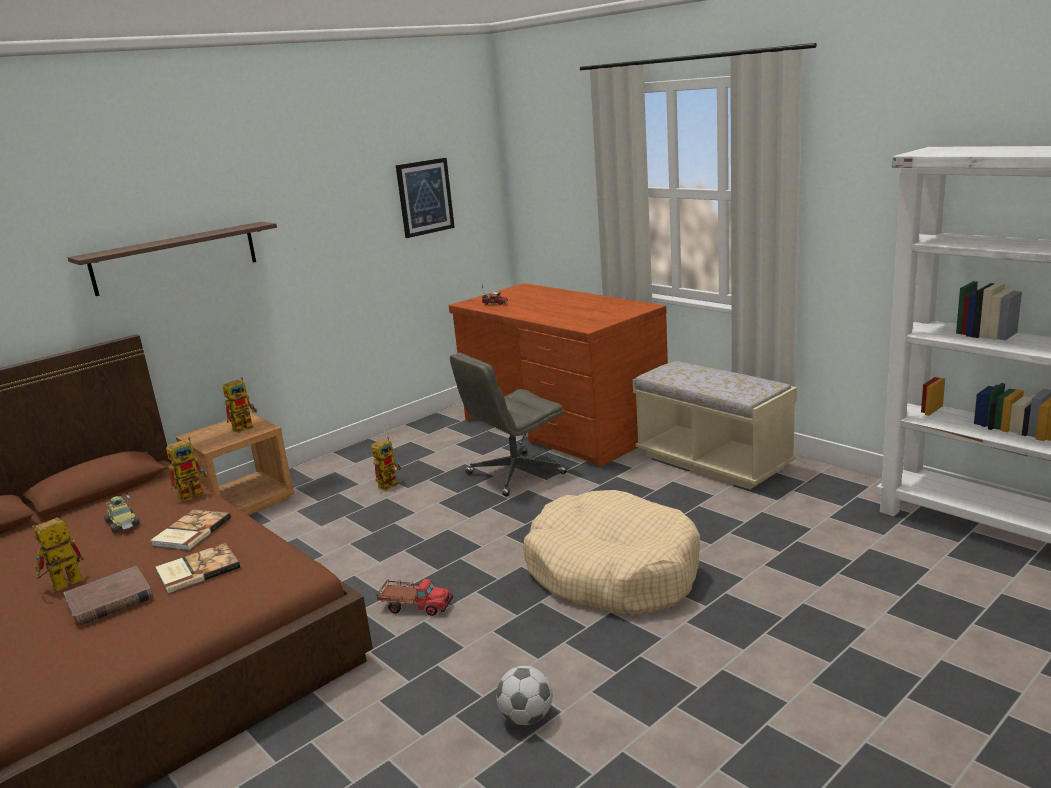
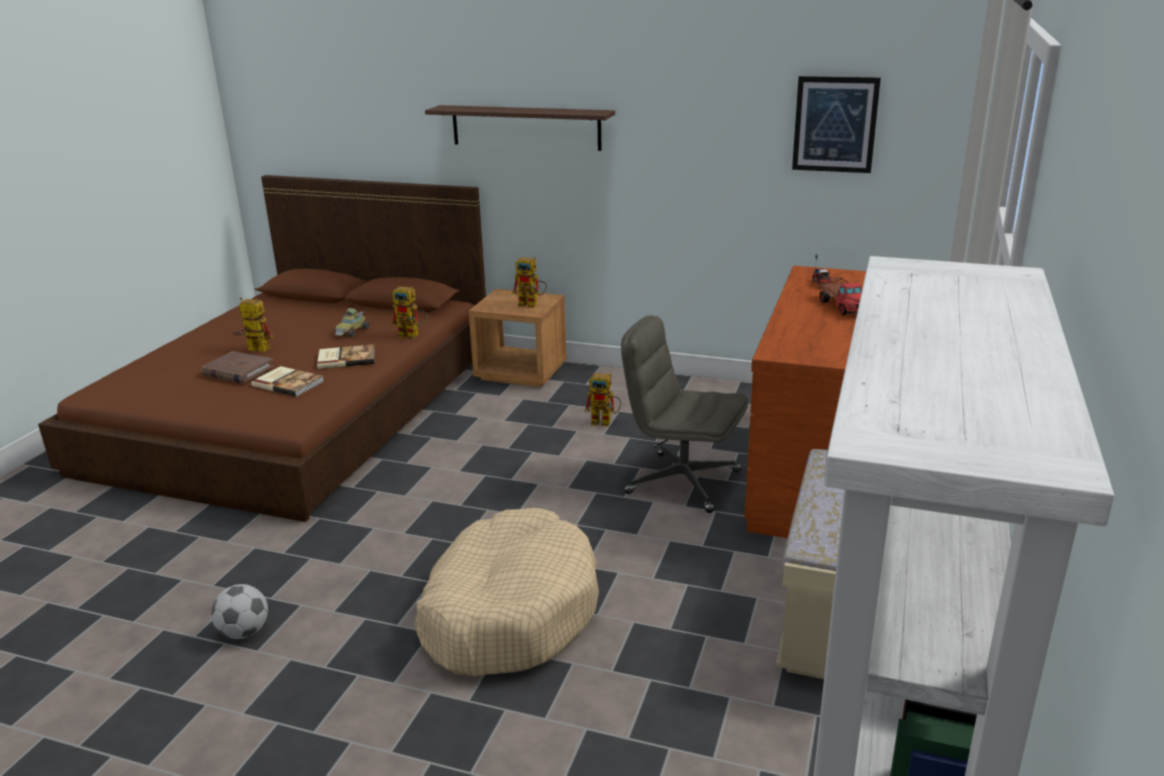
camera: 60 degrees right, 5 degrees up
(415, 606) = (394, 515): toy truck -> toy truck (842, 306)

